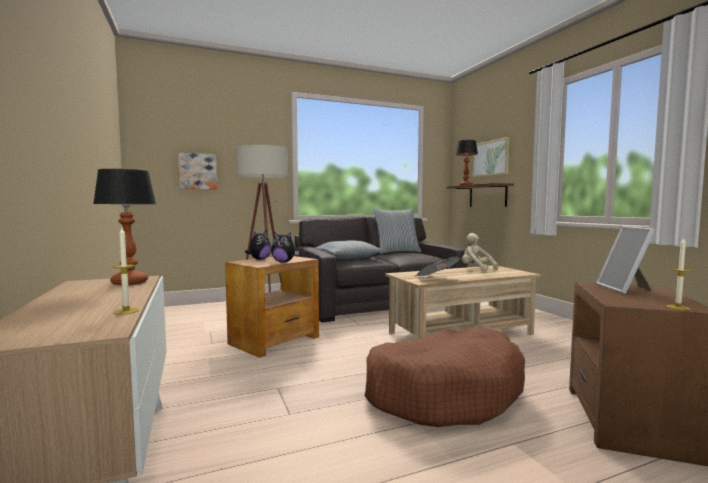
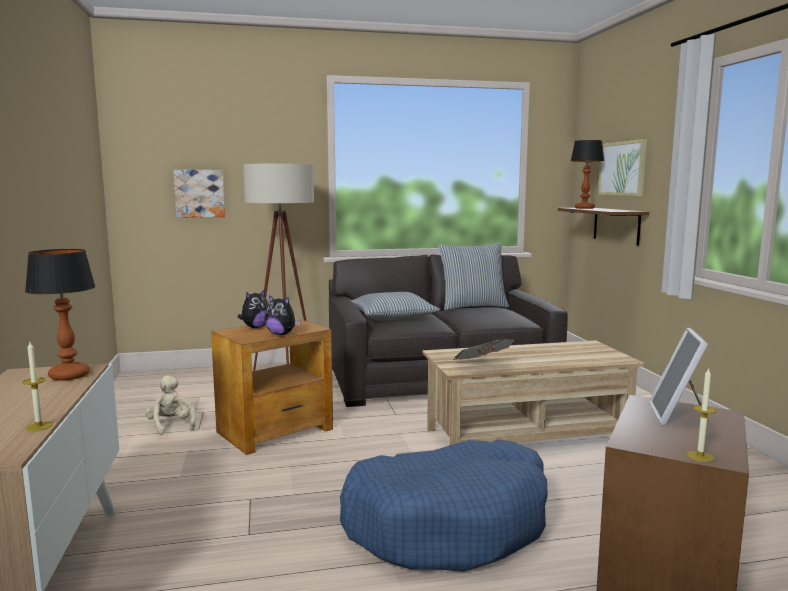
camera: 10 degrees right, 5 degrees up
(443, 392) = (448, 523): brown dog bed -> blue dog bed
(476, 269) = (558, 347): beige plush toy -> beige plush toy (171, 426)

